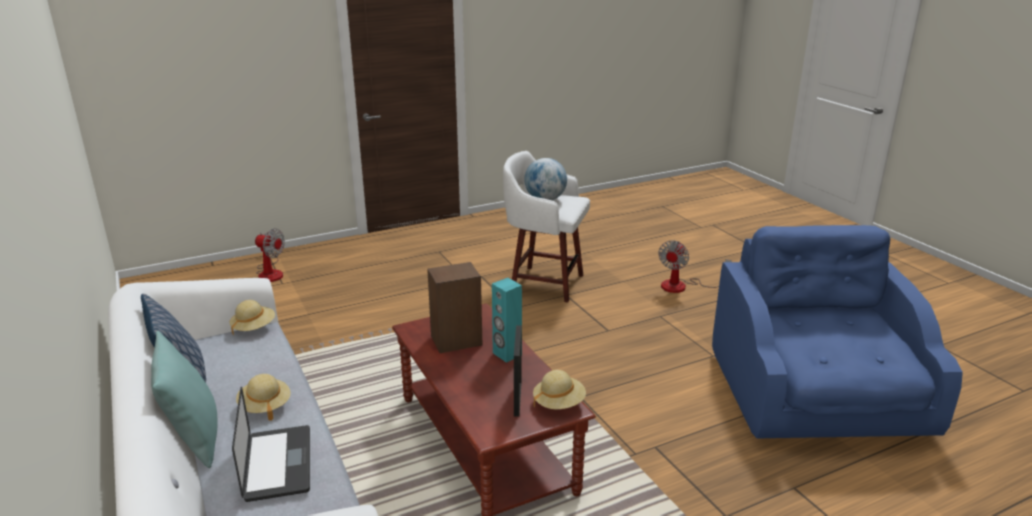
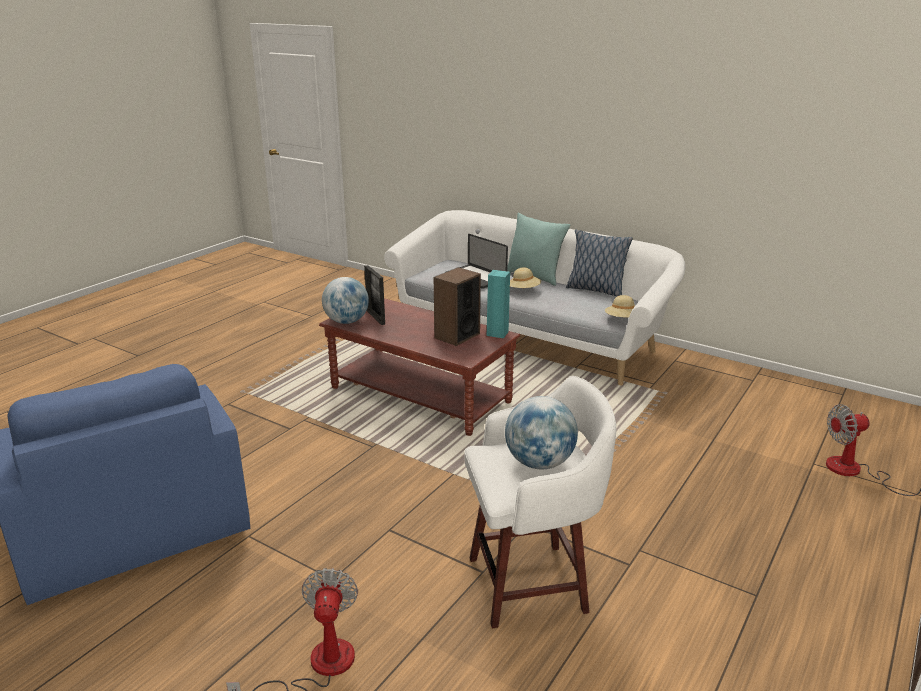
camera: 150 degrees right, 0 degrees up
(507, 354) = (409, 337): turquoise speaker -> turquoise speaker (497, 333)
(559, 403) = (346, 321): beige hat -> globe

